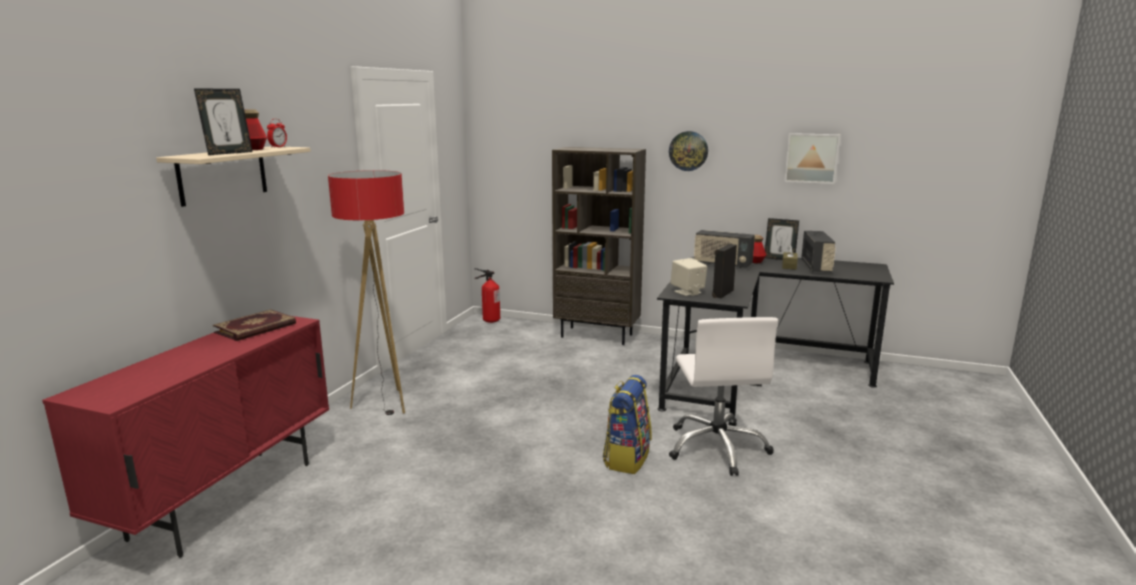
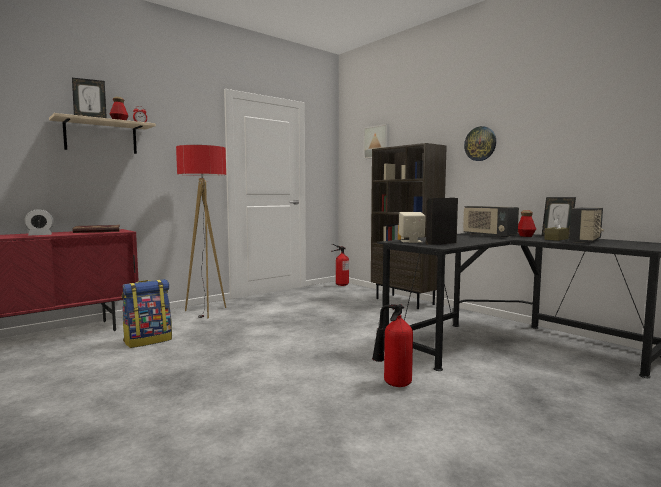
camera: 30 degrees right, 10 degrees down
(212, 359) = (40, 235): none -> alarm clock
(626, 458) = (304, 372): backpack -> backpack (148, 340)
(717, 447) = (393, 384): white office chair -> fire extinguisher
(811, 158) = (592, 136): picture -> picture (377, 142)

